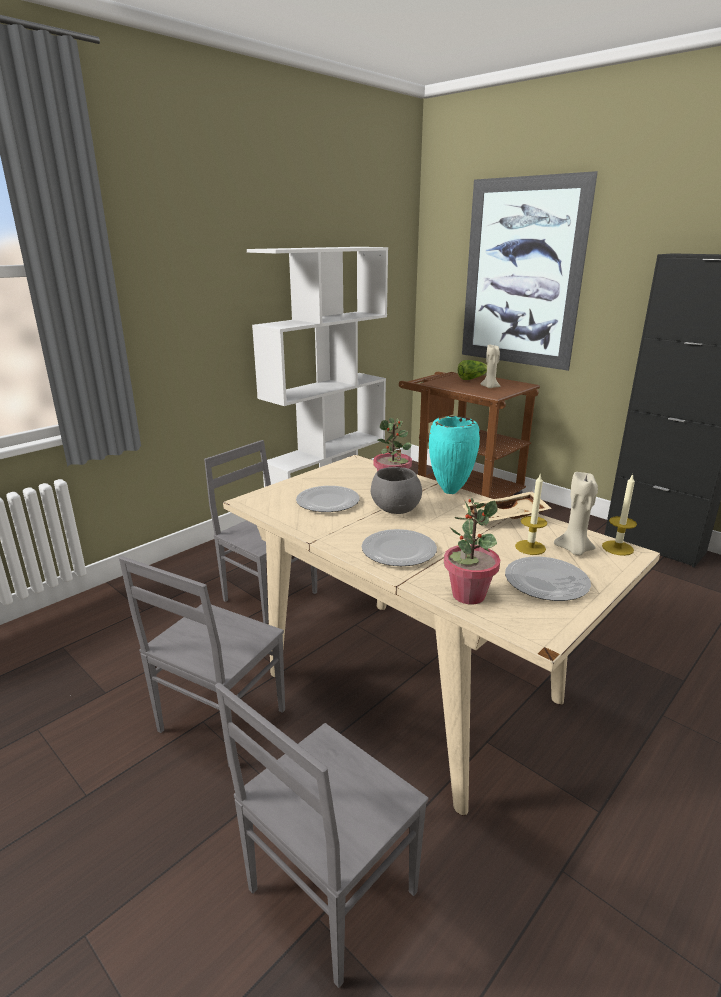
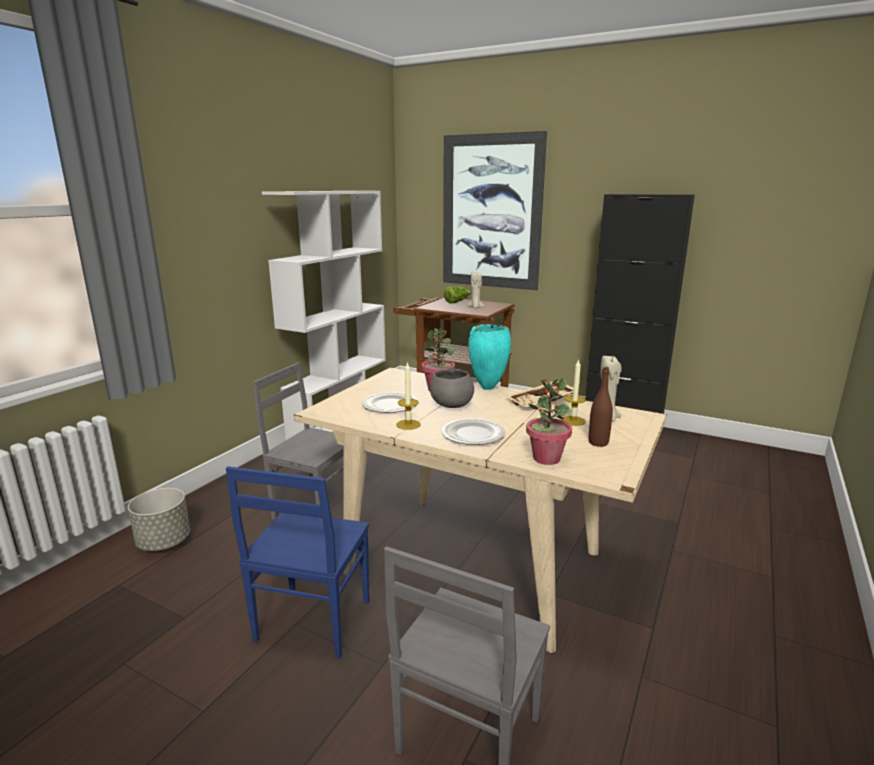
camera: 15 degrees left, 5 degrees down
(117, 609) = (164, 542): none -> grey planter
(219, 721) = (311, 621): grey chair -> blue chair
(546, 582) = (598, 443): plate -> brown bottle
(617, 548) = (635, 414): candle -> candle (408, 424)

